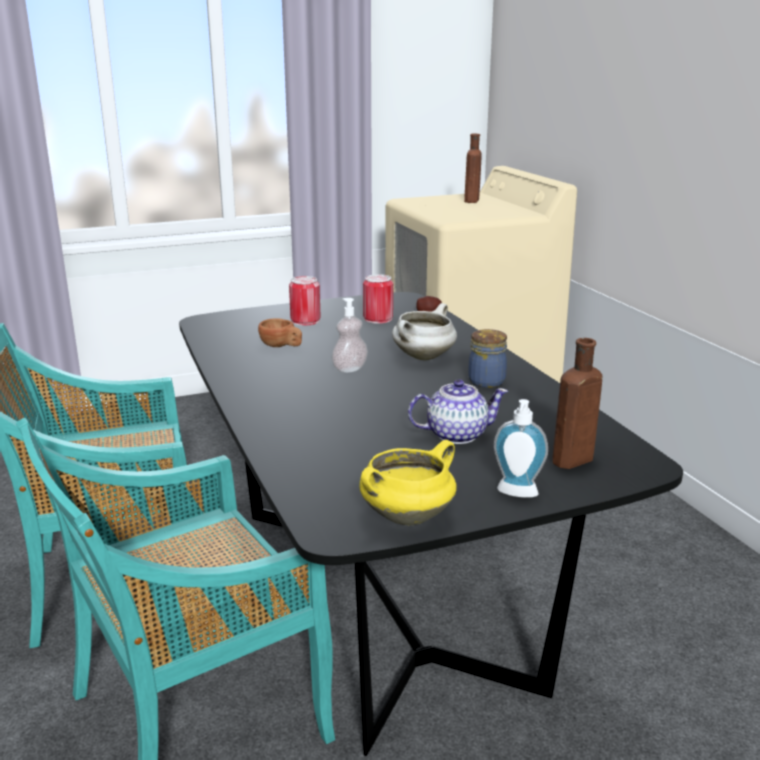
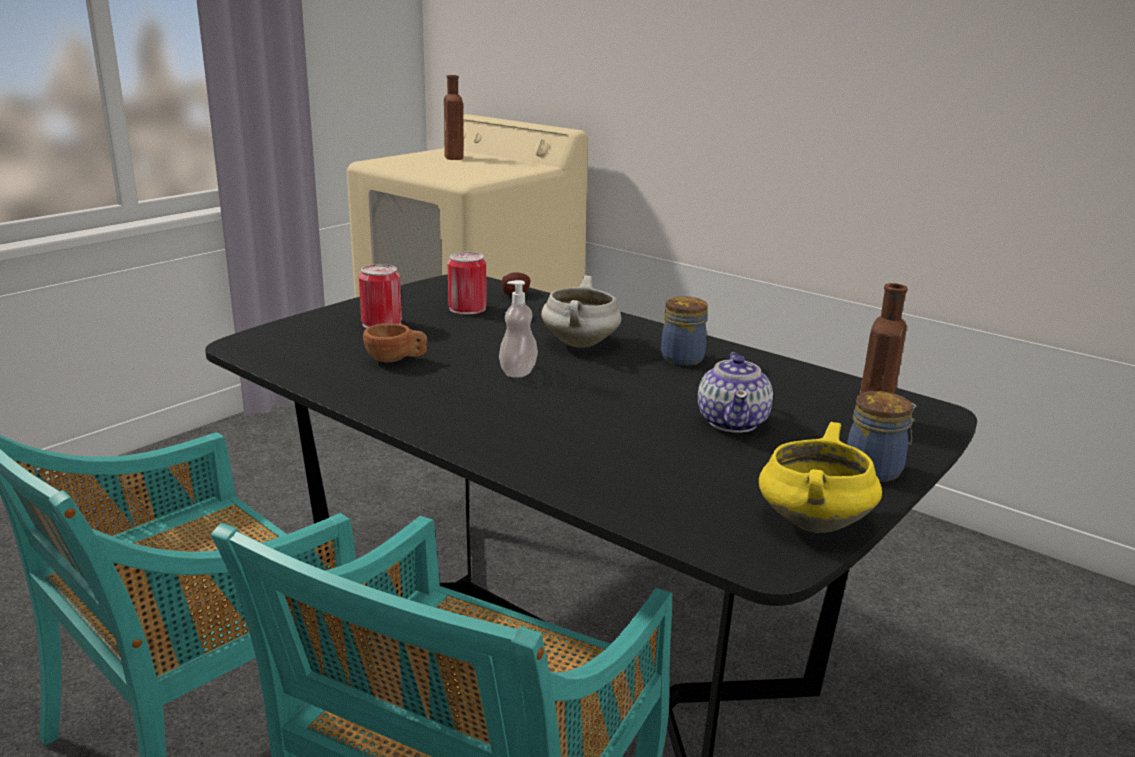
camera: 30 degrees left, 0 degrees up
(456, 434) = (733, 422): teapot -> teapot turned 135 degrees clockwise
(516, 494) = (876, 470): soap dispenser -> jar

